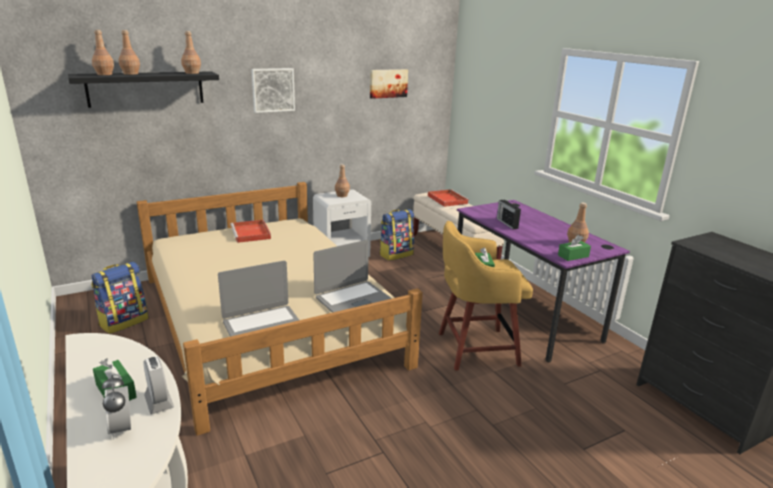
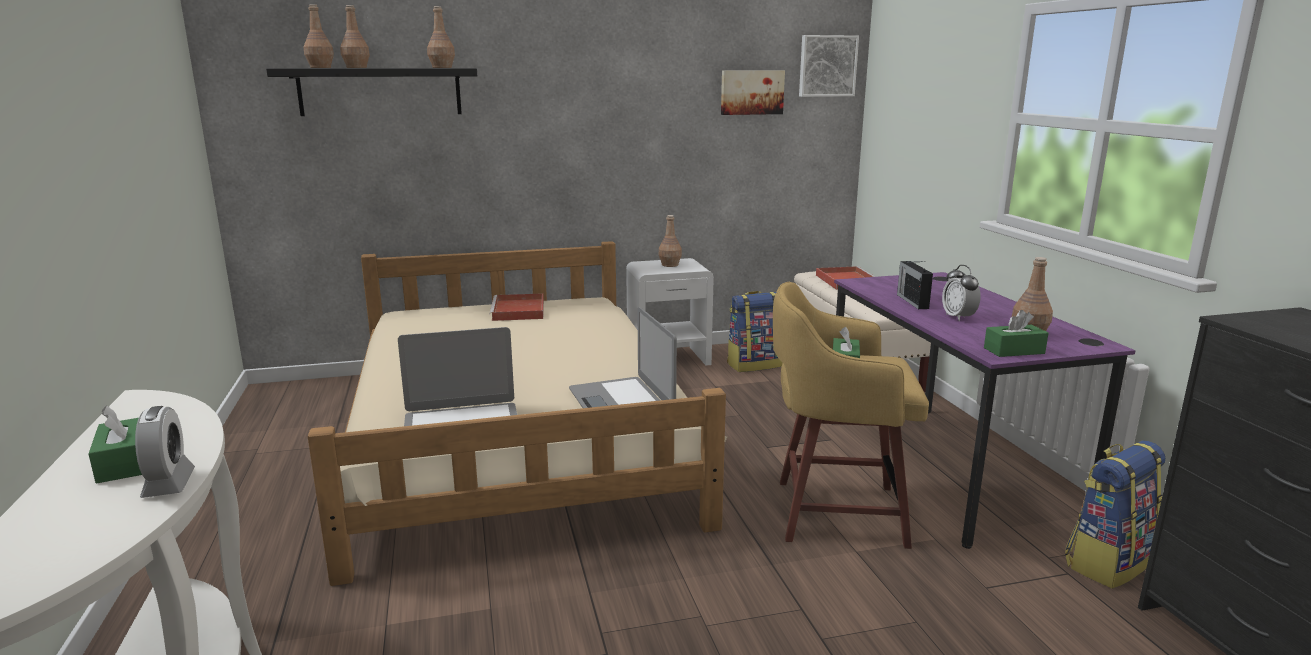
camera: 15 degrees right, 5 degrees down
(121, 429) = (85, 512): alarm clock -> alarm clock (958, 317)
(124, 322) = (315, 422): backpack -> backpack (1107, 562)
(273, 90) = (566, 98): picture -> picture (827, 66)
(352, 299) = (621, 403): laptop -> laptop turned 90 degrees clockwise

